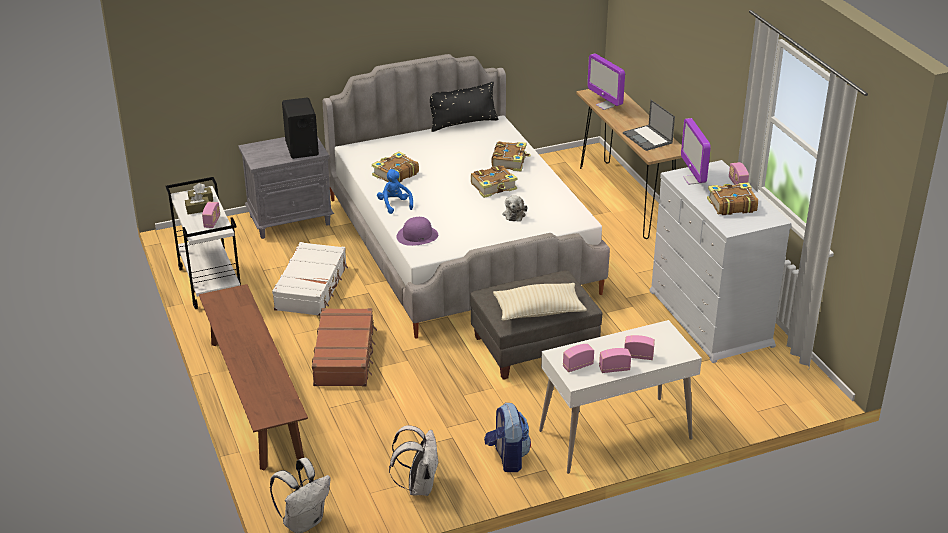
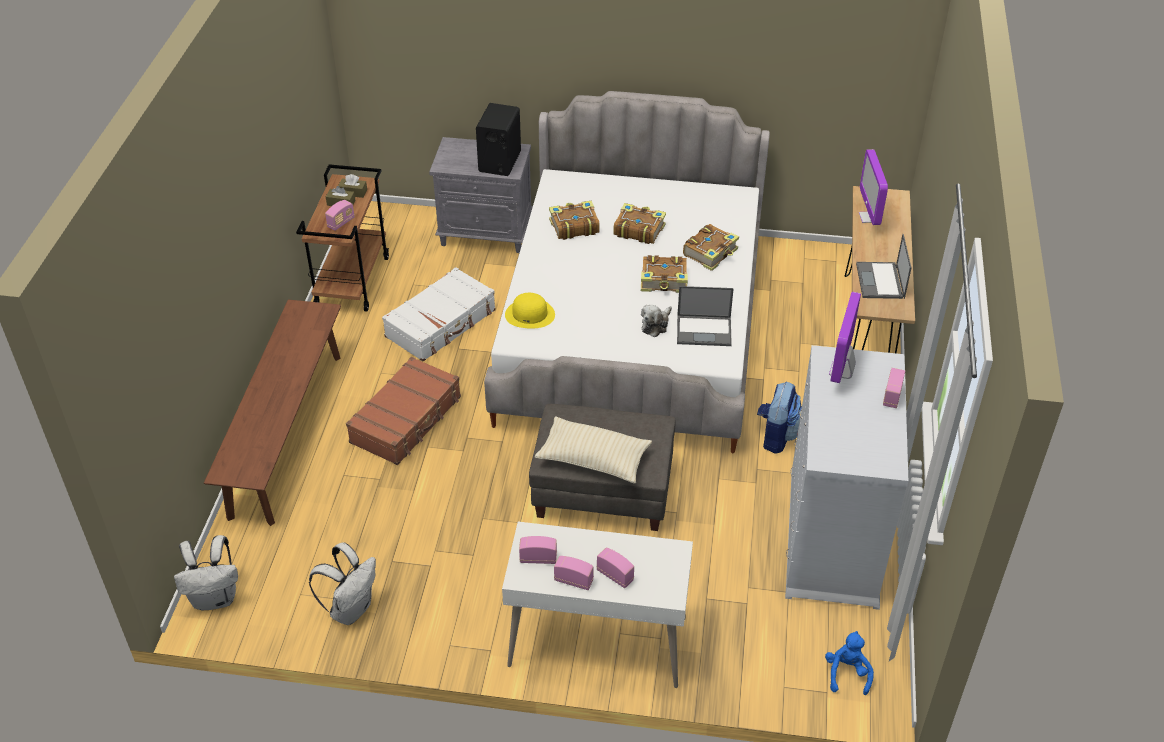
camera: 30 degrees right, 10 degrees up
(209, 283) = (352, 281): white cart -> brown cart
(394, 204) = (540, 265): blue plush toy -> blue plush toy (847, 673)
(417, 235) = (530, 314): purple hat -> yellow hat
(463, 123) = (703, 184): black pillow -> none
(507, 458) = (463, 617): backpack -> backpack (776, 436)
(551, 206) = (704, 330): none -> laptop
(731, 205) = (854, 425): book -> book (638, 230)

